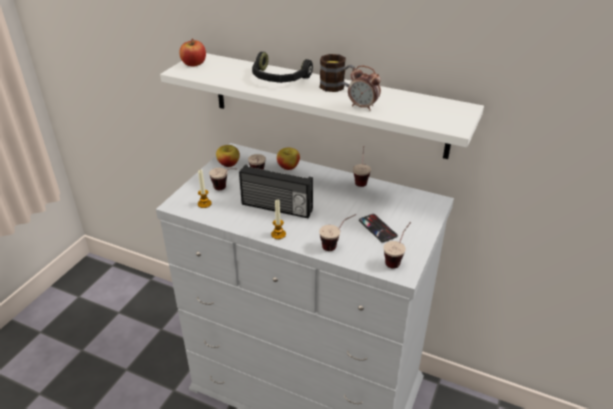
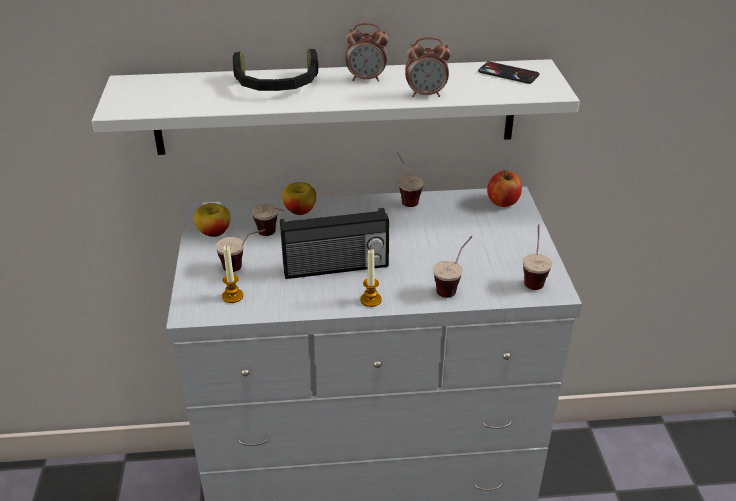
camera: 30 degrees left, 0 degrees up
(194, 64) = (129, 94): apple -> apple (503, 202)
(337, 87) = (366, 79): mug -> alarm clock
(377, 228) = (479, 249): phone -> phone (508, 73)

